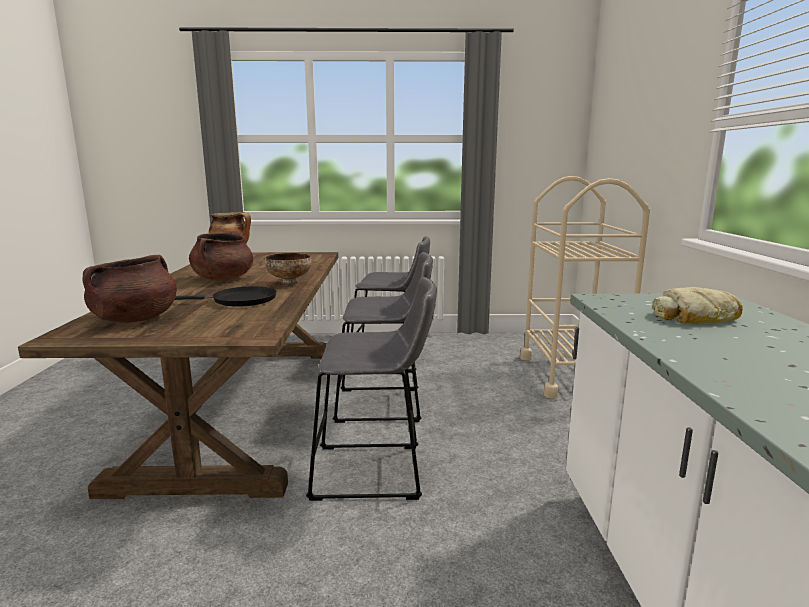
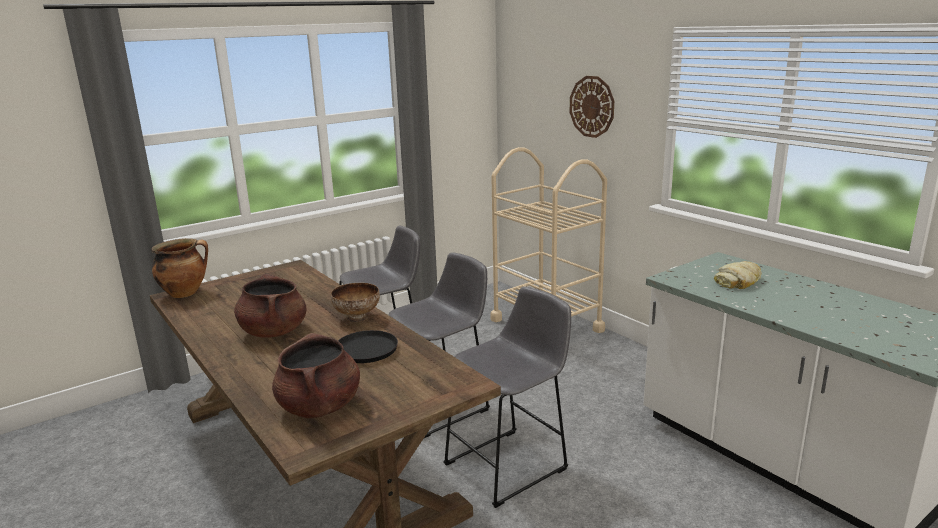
camera: 35 degrees left, 5 degrees up
(652, 125) = (592, 106): none -> wall clock

